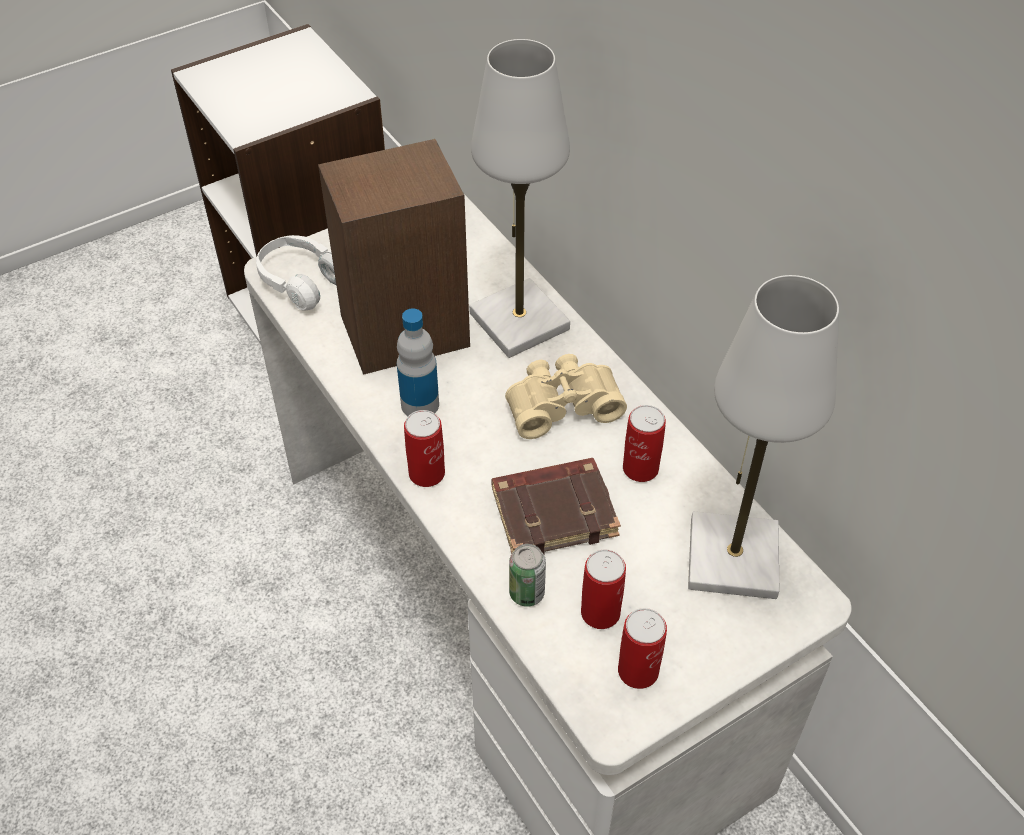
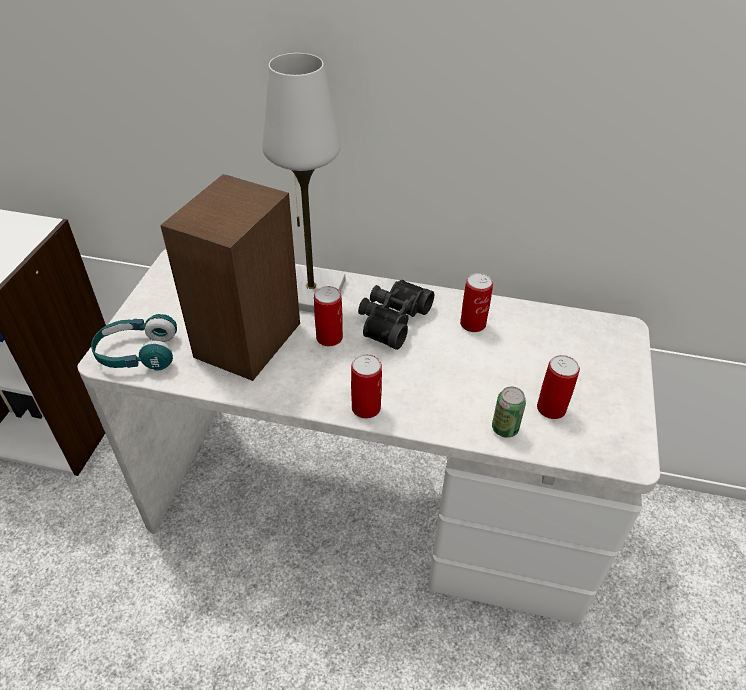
camera: 45 degrees left, 5 degrees down
(302, 281) = (138, 354): white headphones -> turquoise headphones
(420, 404) = (311, 373): bottle -> none
(554, 511) = (461, 376): brown book -> none
(561, 404) = (391, 319): beige binoculars -> black binoculars
(638, 671) = (606, 422): can -> can (329, 337)
(732, 558) = (570, 335): white table lamp -> none

